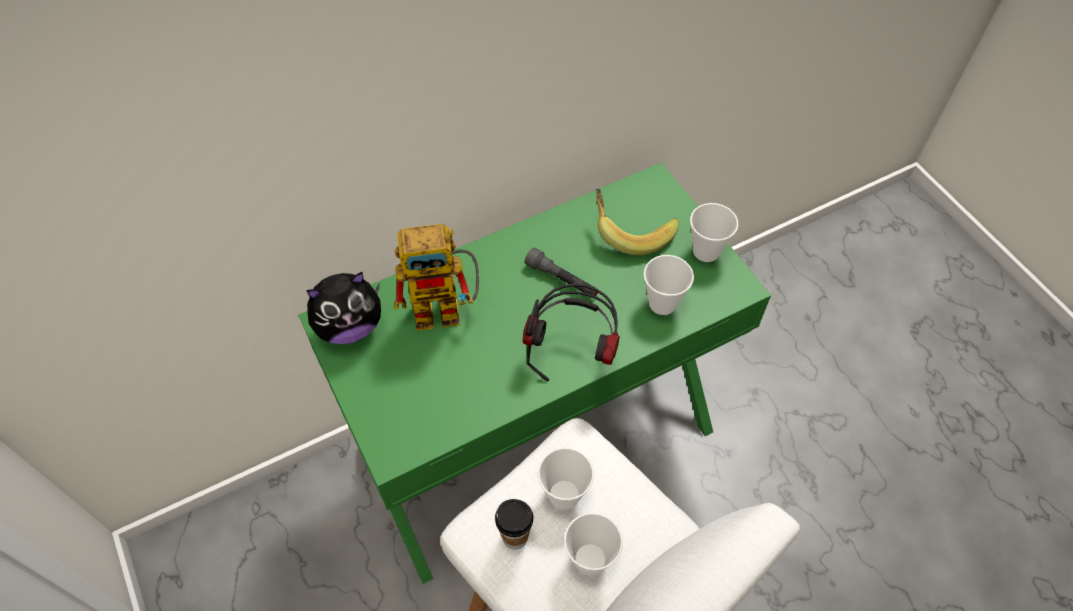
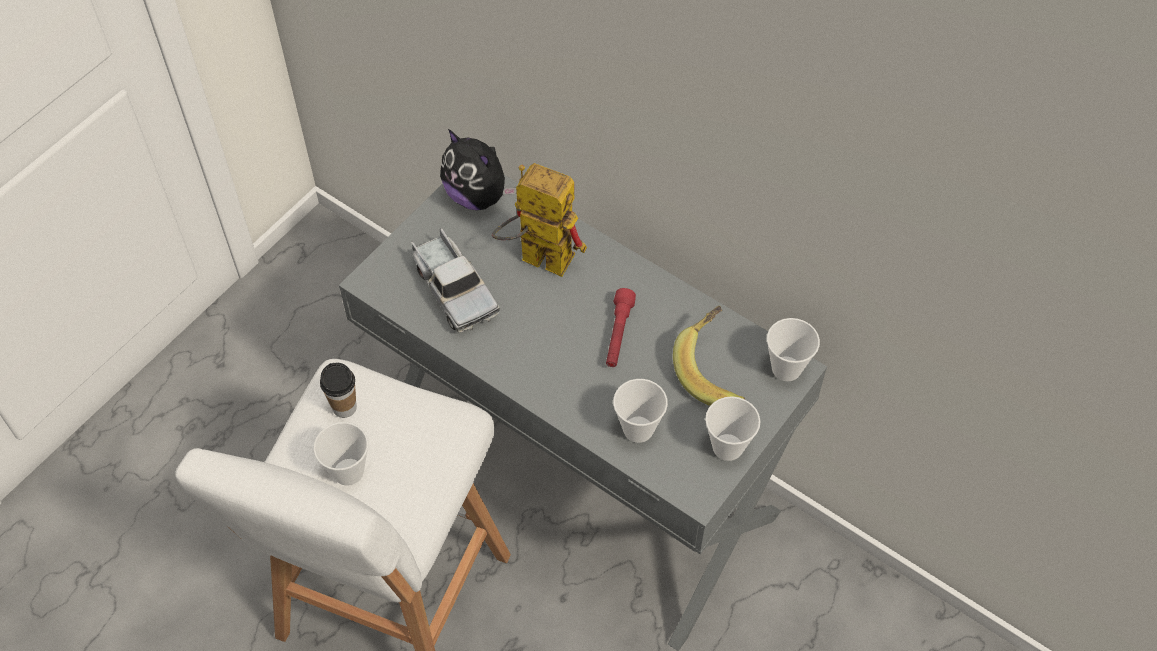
camera: 65 degrees right, 0 degrees up
(443, 386) = (454, 289): none -> toy truck
(447, 308) = (535, 257): toy robot -> toy robot turned 150 degrees clockwise
(535, 436) = (580, 475): green desk -> grey desk
(562, 280) = (618, 334): grey flashlight -> red flashlight
(564, 494) = (400, 429): cup -> cup (786, 368)
(573, 350) = (542, 373): headphones -> none

